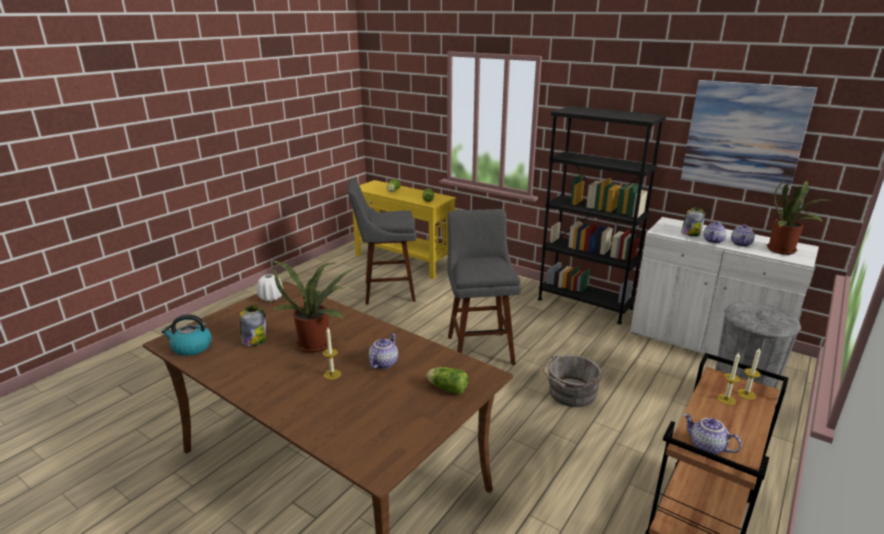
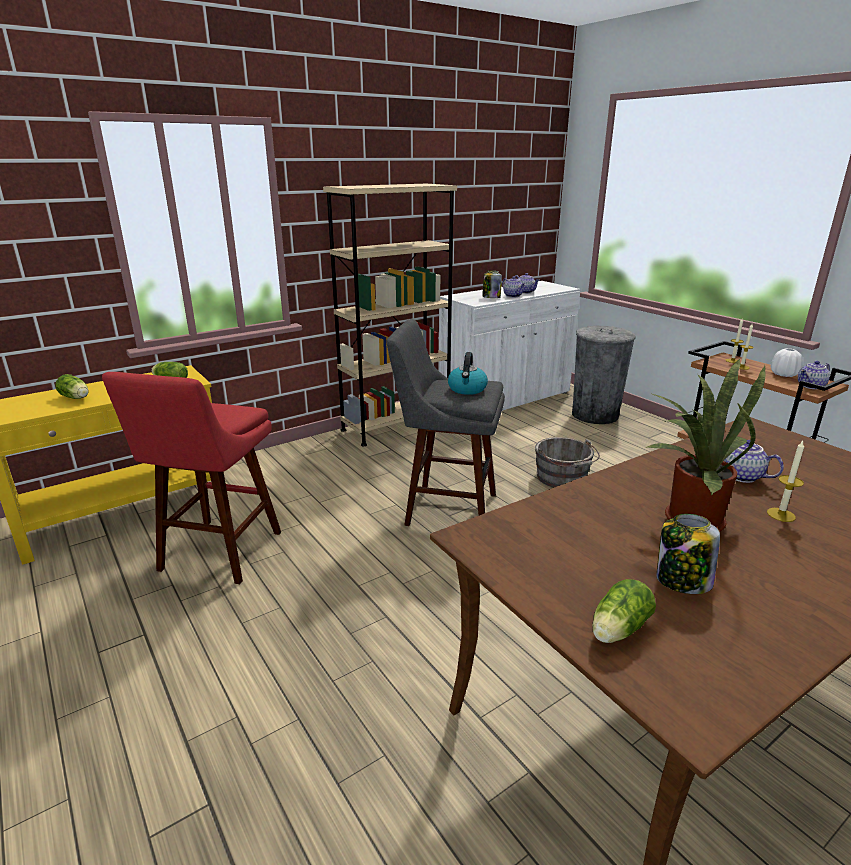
camera: 70 degrees left, 0 degrees up
(191, 347) = (719, 670): kettle -> kettle (467, 389)
(271, 298) = (504, 554): white vase -> white vase (783, 374)
(386, 292) = (218, 554): grey stool -> red stool
(446, 388) = (788, 449): lettuce -> lettuce (617, 630)
(584, 304) = (396, 425): black bookcase -> beige bookcase
(743, 136) = (485, 195): picture -> none
(784, 251) = (546, 287): potted plant -> none

